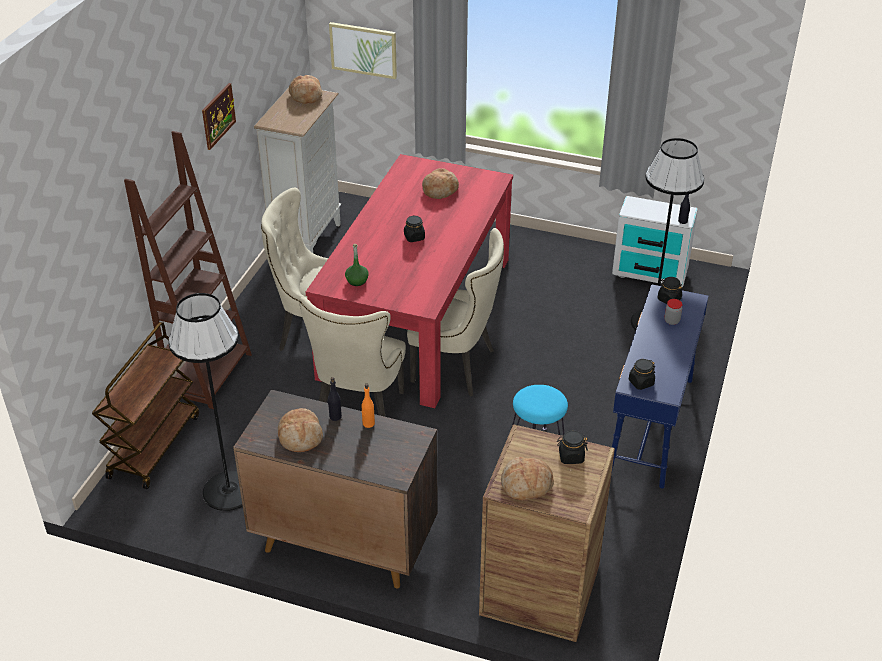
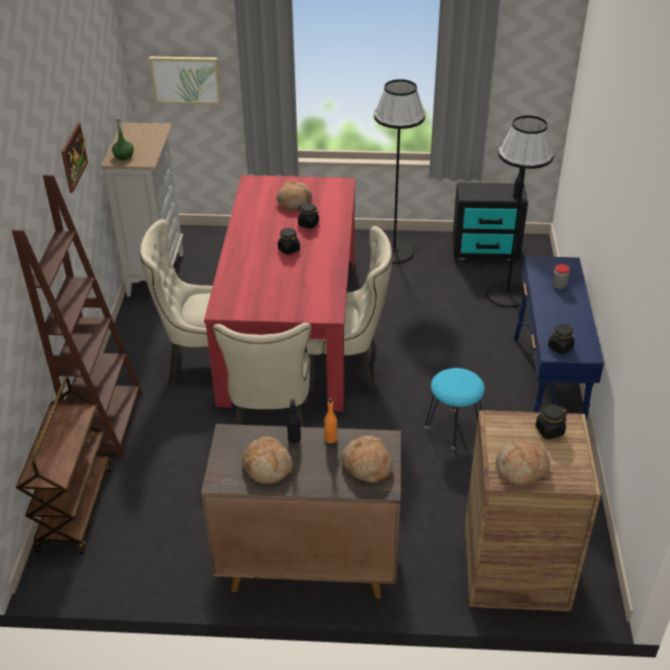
camera: 15 degrees left, 0 degrees up
(229, 490) = (171, 536): black floor lamp -> black floor lamp (394, 252)
(305, 96) = (141, 131): bread -> bread (366, 465)
(357, 281) = (251, 300): green bottle -> green bottle (124, 156)
(649, 276) = (485, 254): white nightstand -> black nightstand
(669, 299) = (547, 266): black jar -> black jar (308, 224)

